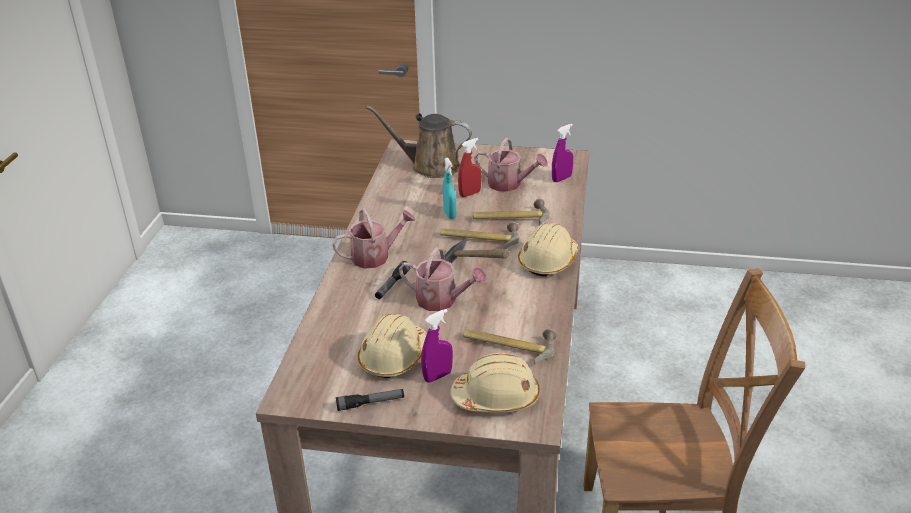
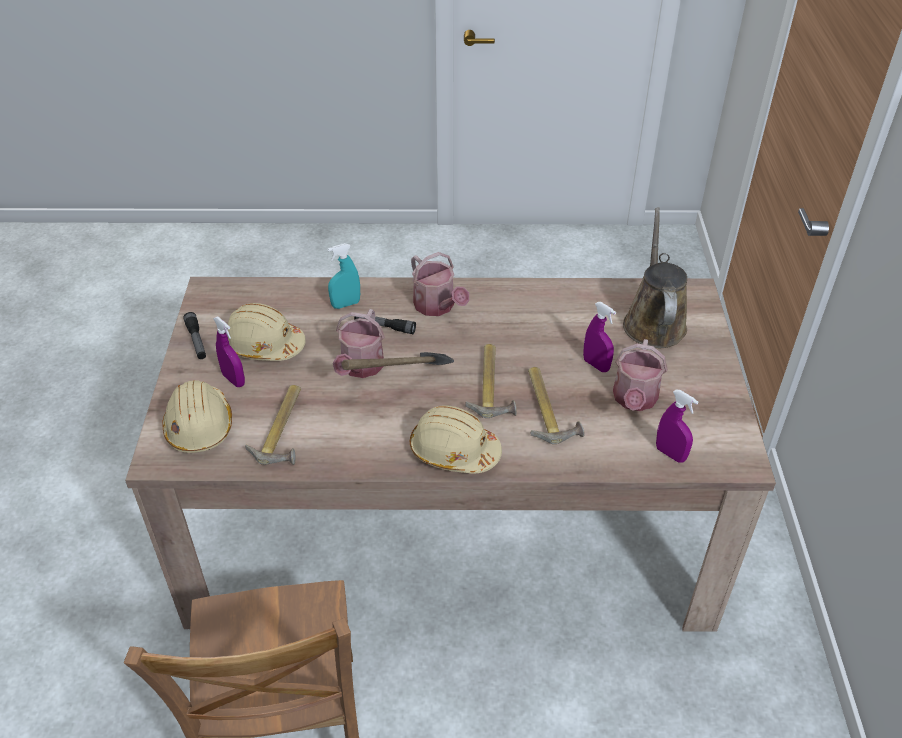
camera: 80 degrees right, 10 degrees up
(449, 214) = (540, 352): turquoise spray bottle -> turquoise spray bottle (346, 304)
(470, 194) = (596, 365): red spray bottle -> purple spray bottle

